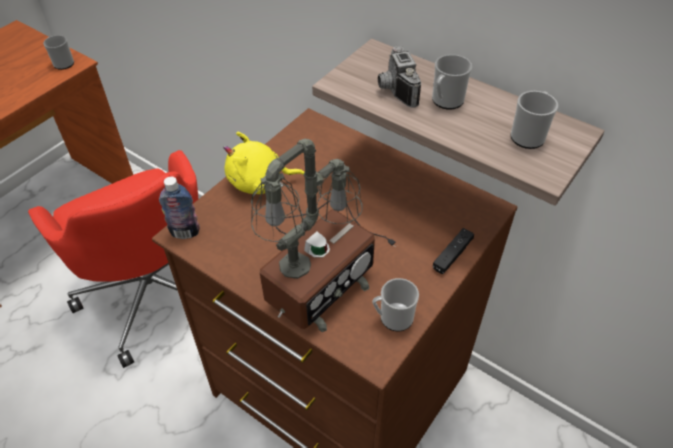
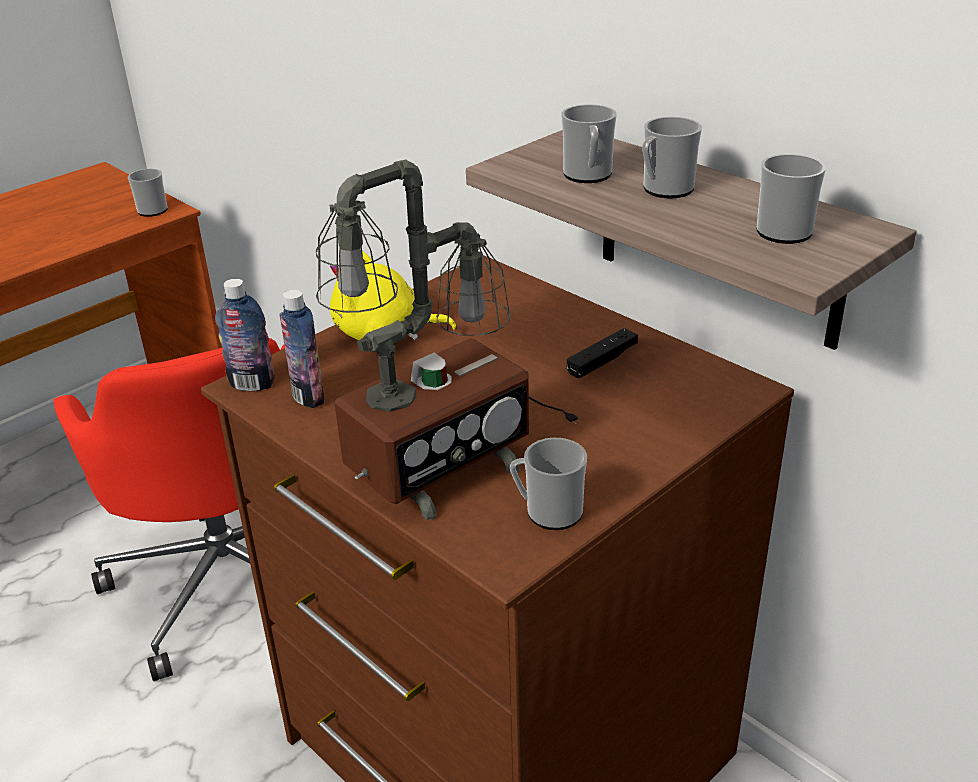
camera: 10 degrees right, 15 degrees down
(224, 240) = (308, 397): none -> bottle
(394, 90) = (588, 176): camera -> mug
(452, 255) = (668, 441): black game controller -> black game controller (602, 361)

